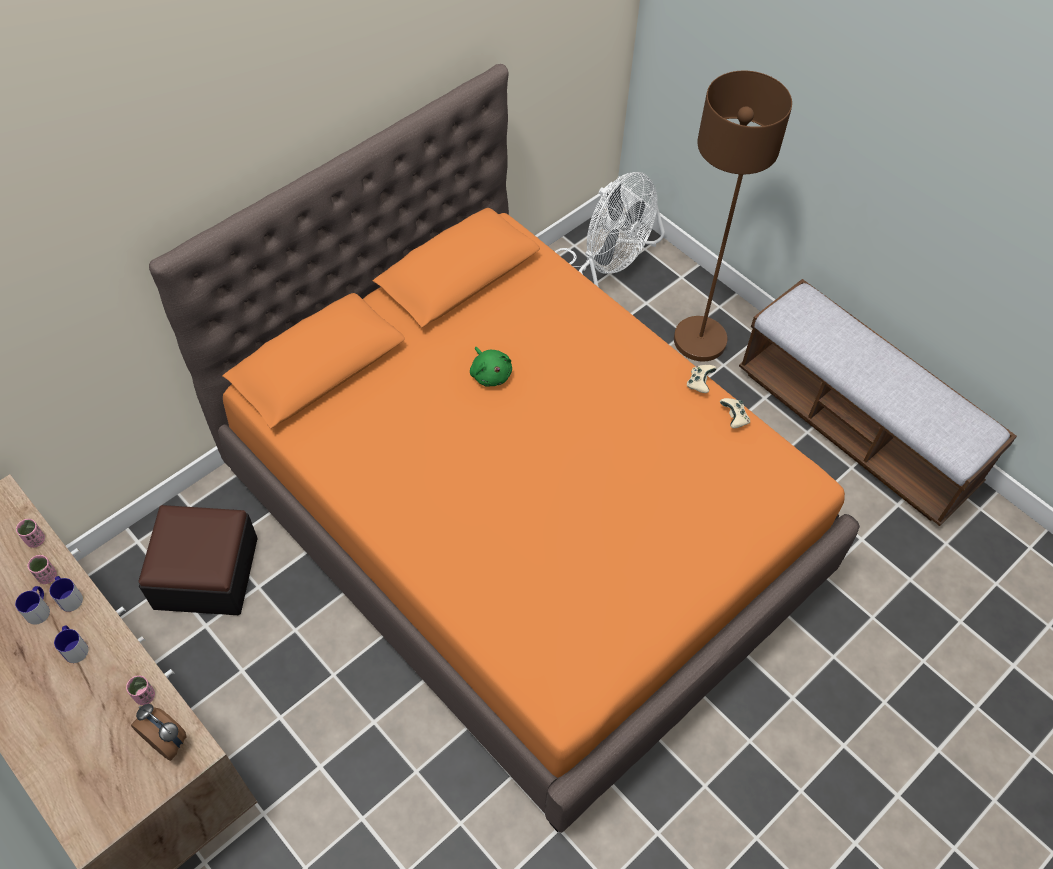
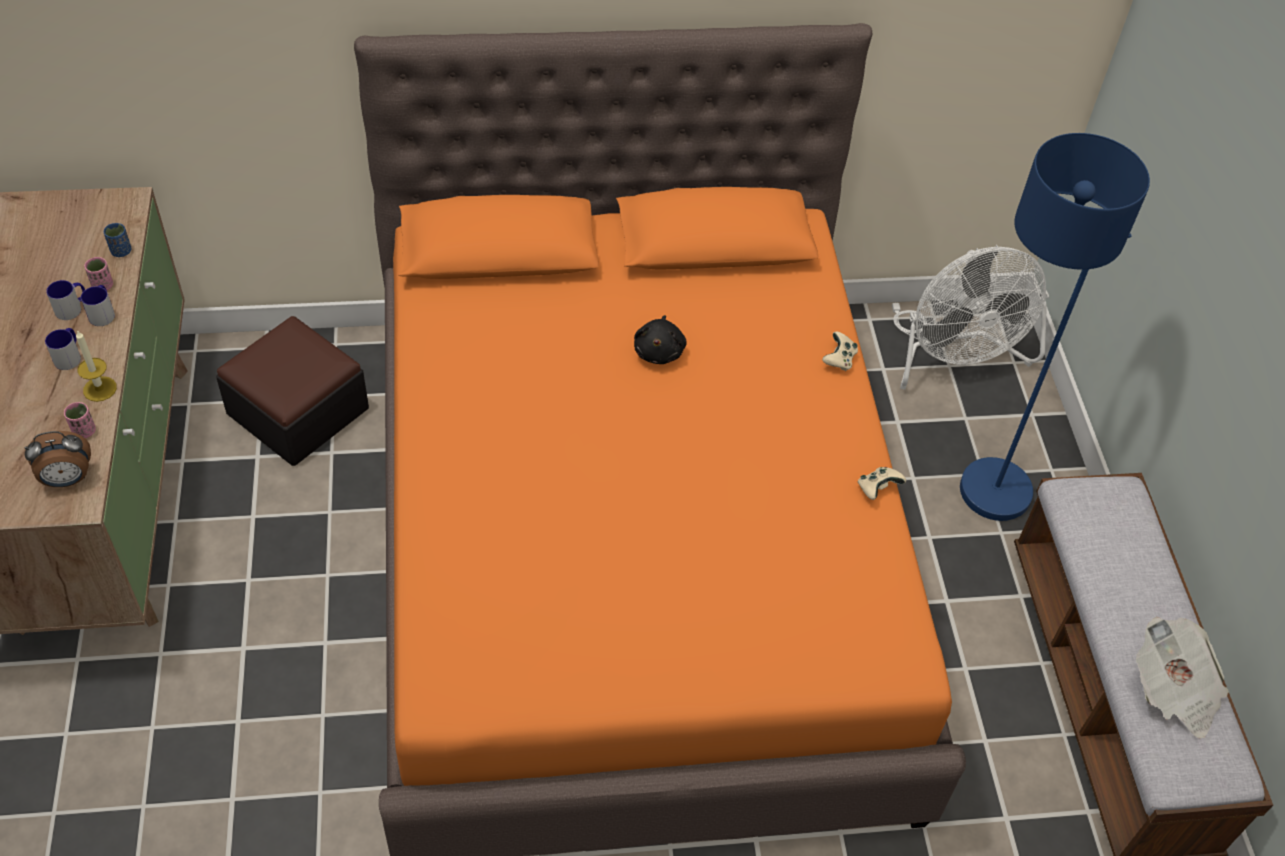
camera: 35 degrees right, 5 degrees down
(35, 540) = (121, 251): pink cup -> blue cup
(125, 656) = (99, 389): none -> candle
(168, 740) = (67, 479): alarm clock -> alarm clock turned 90 degrees clockwise
(490, 374) = (659, 351): green plush toy -> black plush toy
(692, 351) = (975, 497): brown floor lamp -> blue floor lamp
(734, 418) = (884, 546): beige game controller -> beige game controller (839, 360)
(924, 403) = (1173, 690): none -> newspaper

